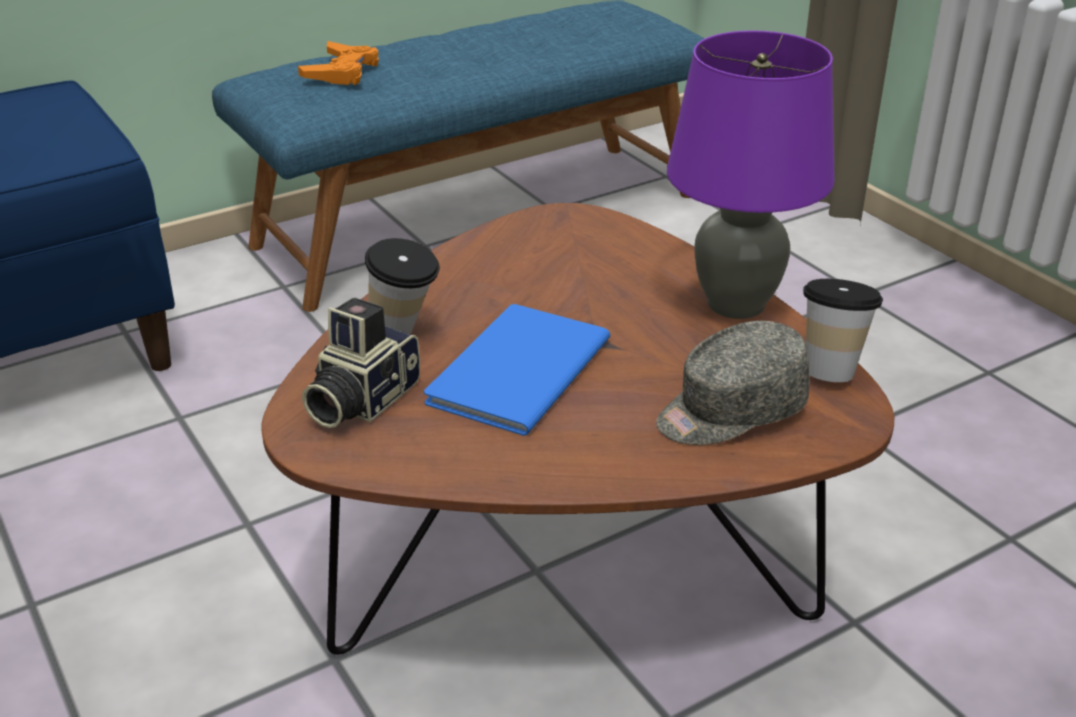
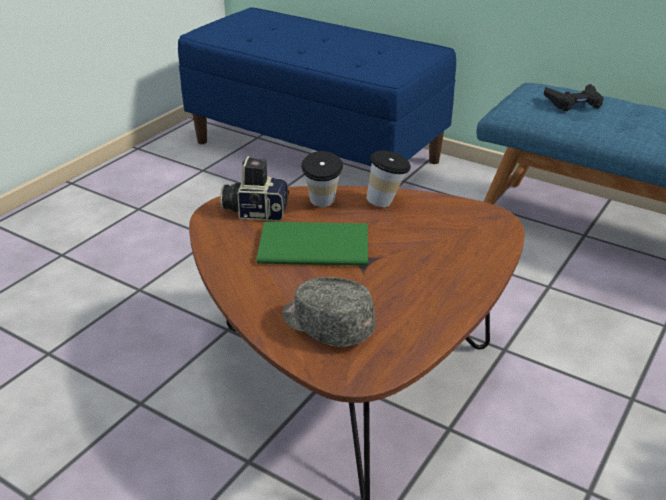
camera: 65 degrees right, 0 degrees up
(342, 72) = (574, 102): orange game controller -> black game controller
(512, 372) = (311, 245): blue book -> green book
(737, 304) = (451, 303): purple table lamp -> none
(830, 368) = (405, 356): cup -> cup (387, 202)

